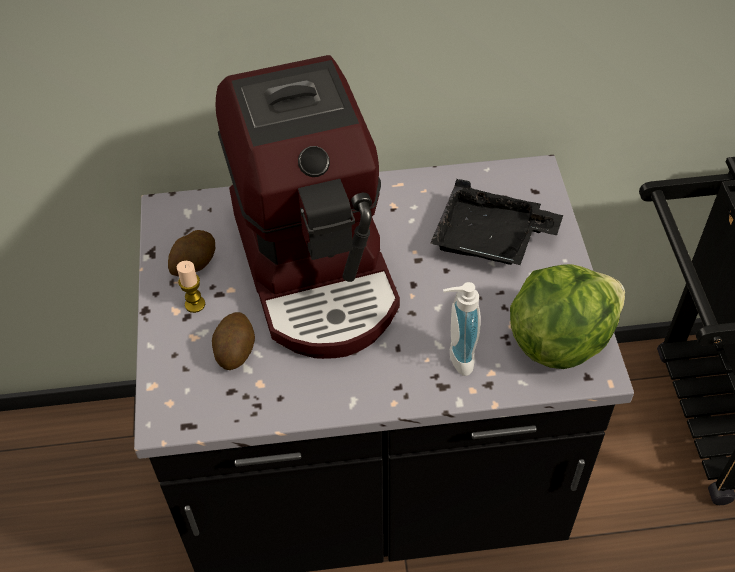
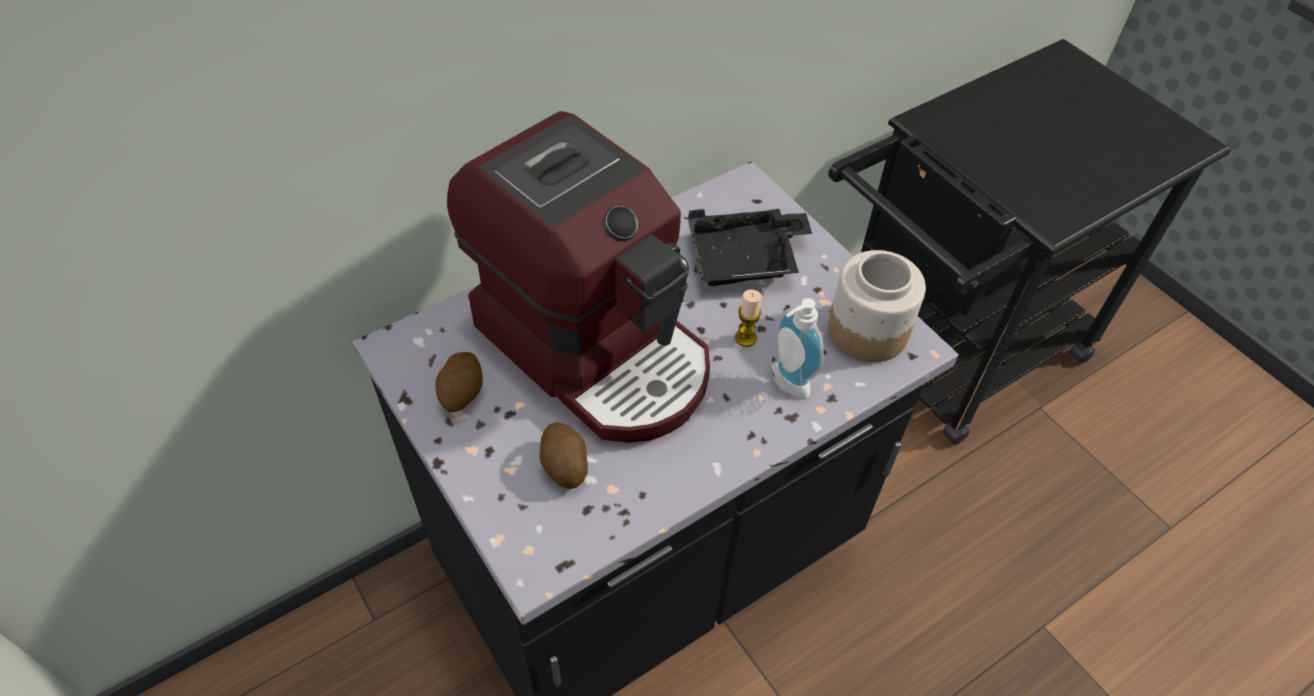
camera: 30 degrees left, 0 degrees up
(195, 304) = (490, 435): candle -> candle (745, 338)
(559, 339) = (866, 331): lettuce -> jar

